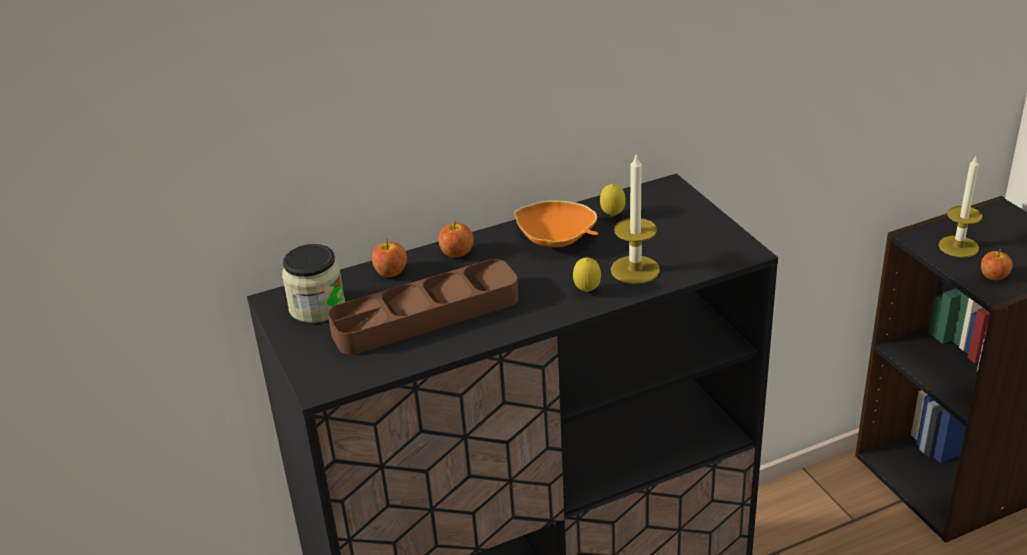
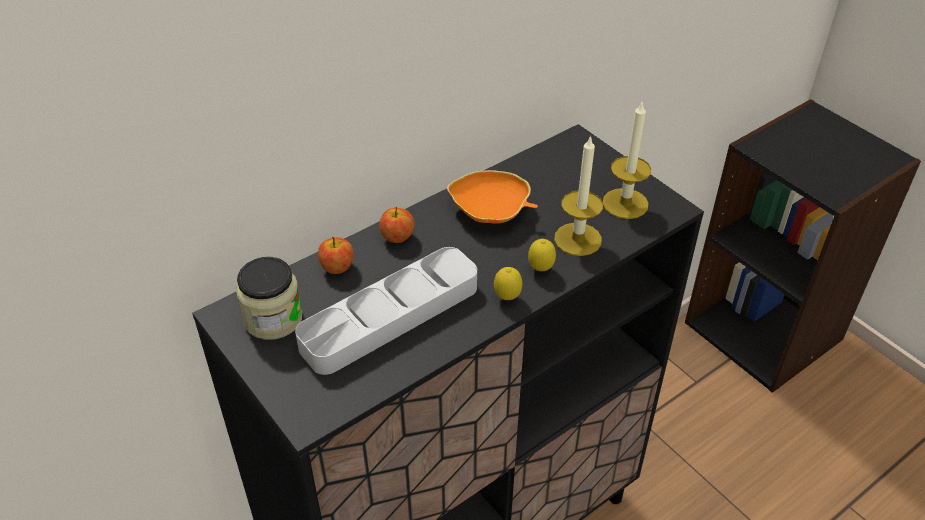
camera: 15 degrees left, 10 degrees up
(426, 315) = (390, 316): brown tray -> grey tray
(612, 216) = (535, 178): lemon -> lemon (507, 298)
(958, 246) = (791, 153): candle -> candle (625, 203)
(994, 276) = (829, 181): apple -> none

